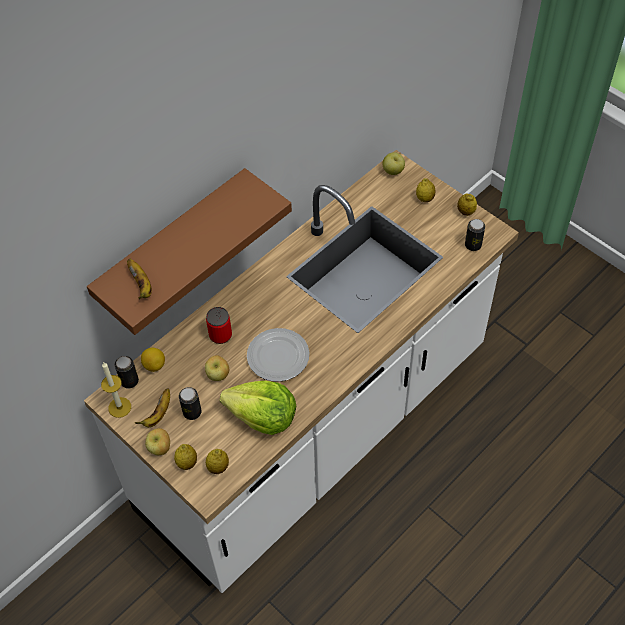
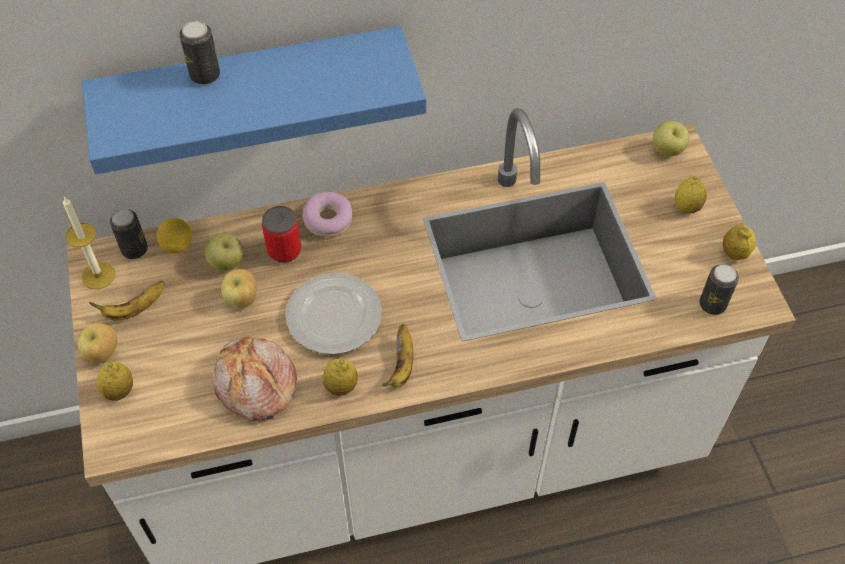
camera: 30 degrees right, 0 degrees up
(142, 285) = (146, 112): banana -> banana (402, 366)
(173, 248) = (252, 94): brown shelf -> blue shelf
(192, 360) = (227, 263): none -> apple
(192, 412) = (175, 329): can -> can (205, 75)
(218, 467) = (151, 419): lemon -> lemon (341, 386)
(232, 305) = (328, 219): none -> donut
(262, 417) = (254, 385): lettuce -> bread

